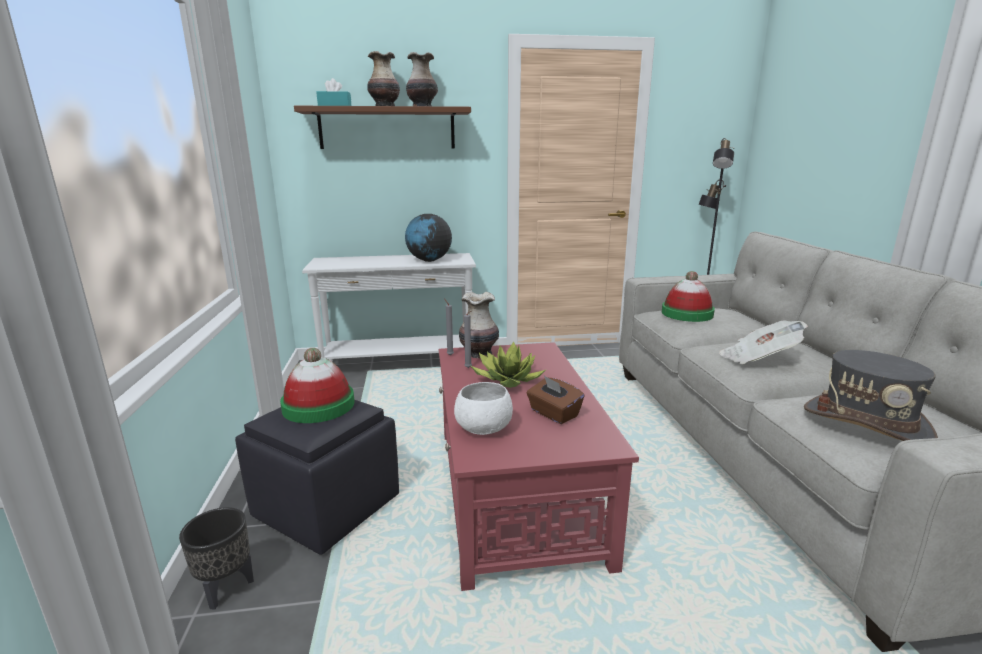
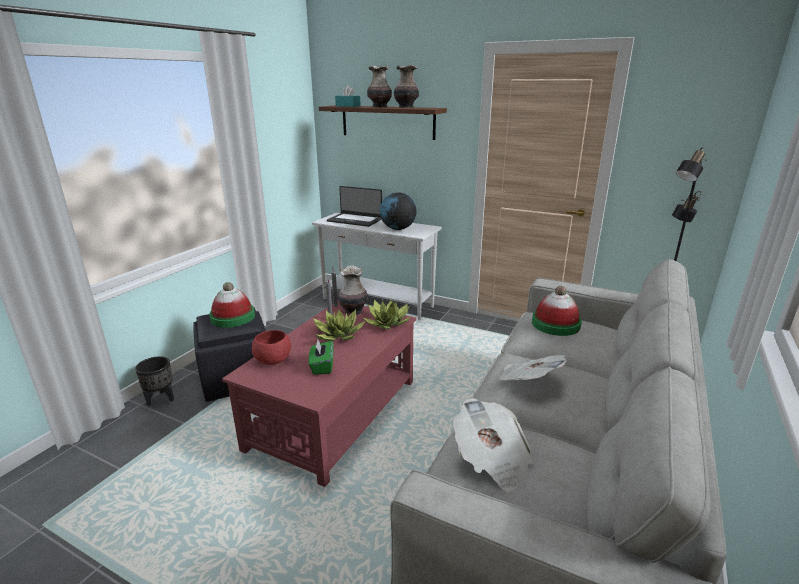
camera: 35 degrees right, 5 degrees up
(357, 260) = (355, 220): none -> laptop
(483, 428) = (273, 360): white bowl -> red bowl
(537, 354) = (388, 323): none -> potted plant
(553, 413) = (322, 366): brown tissue box -> green tissue box
(866, 423) = (491, 460): grey hat -> newspaper

